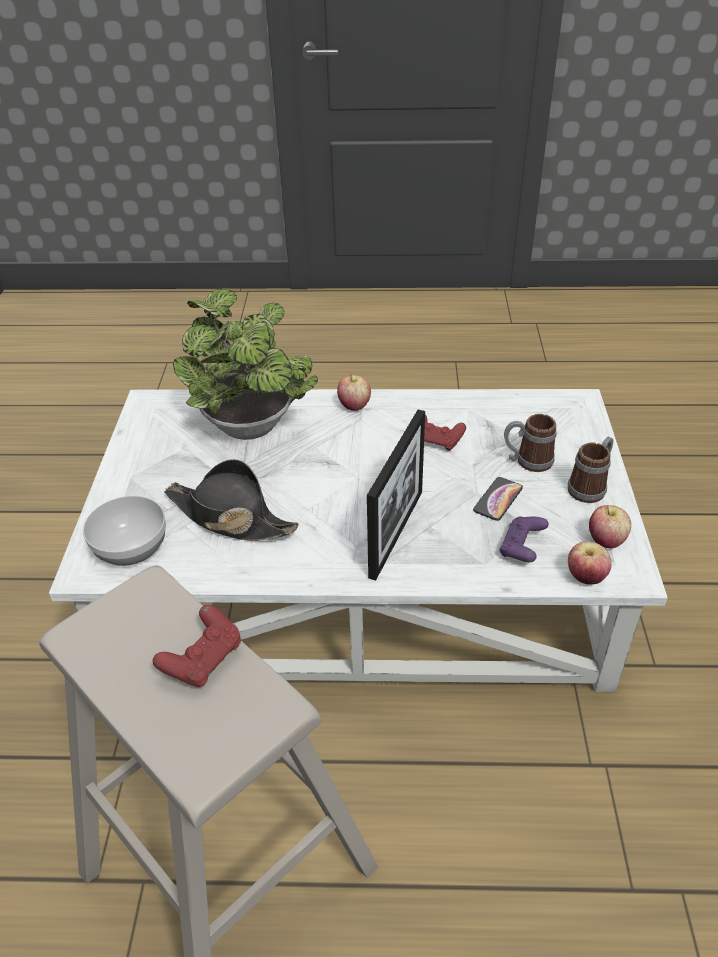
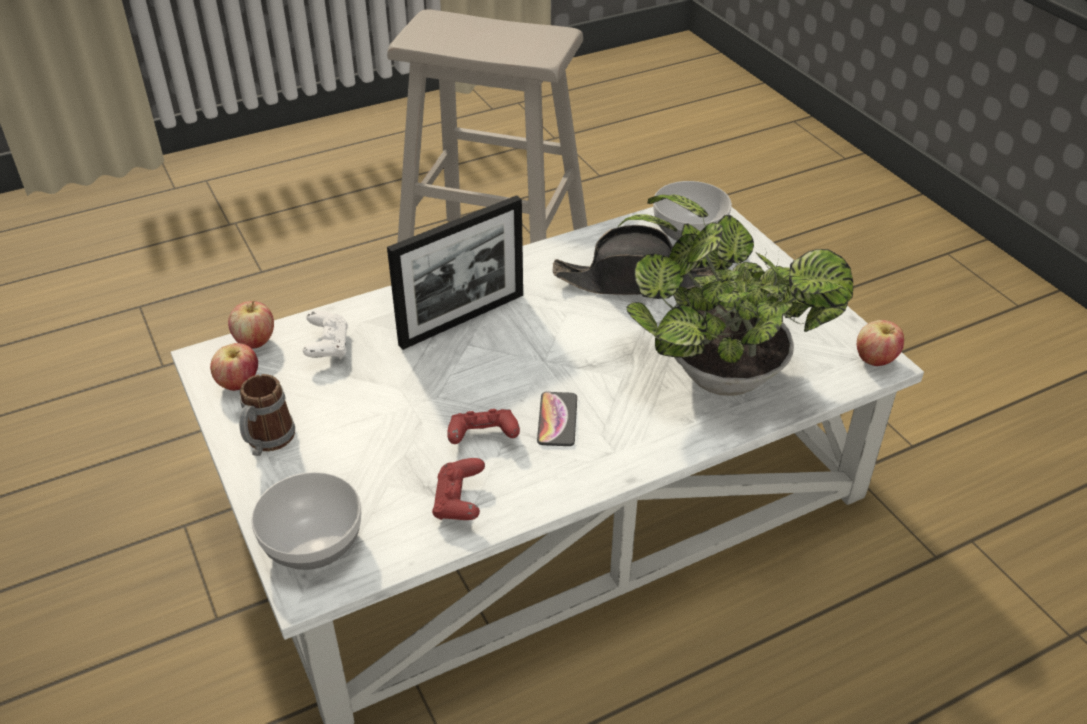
camera: 150 degrees right, 0 degrees up
(203, 659) = (472, 44): red game controller -> red game controller (459, 502)
(354, 405) = (627, 451): apple -> apple (875, 360)
(396, 533) = (462, 319): picture frame -> picture frame turned 120 degrees counterclockwise
(498, 499) = (373, 388): phone -> phone (557, 420)
(521, 548) = (328, 347): purple game controller -> white game controller
(527, 461) = (356, 450): mug -> none
(573, 419) = (311, 544): none -> bowl

